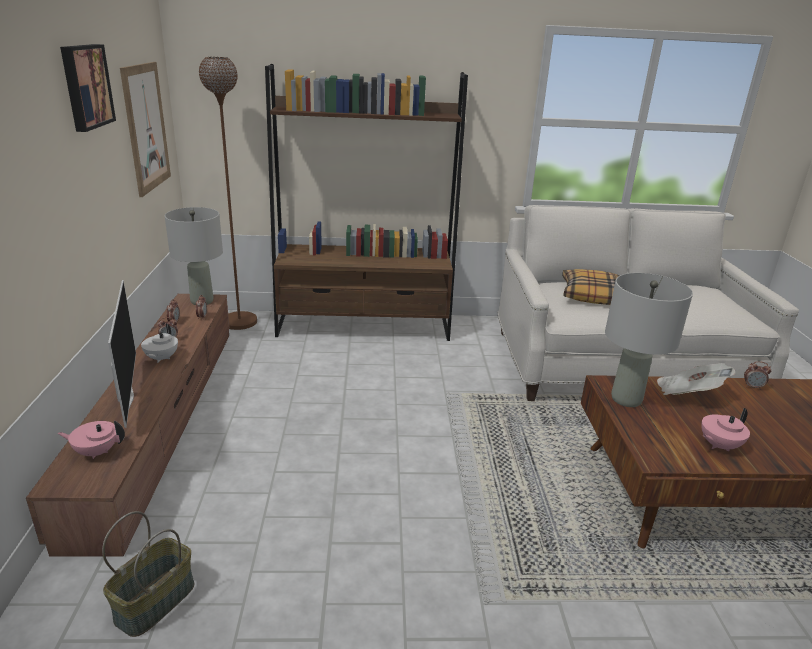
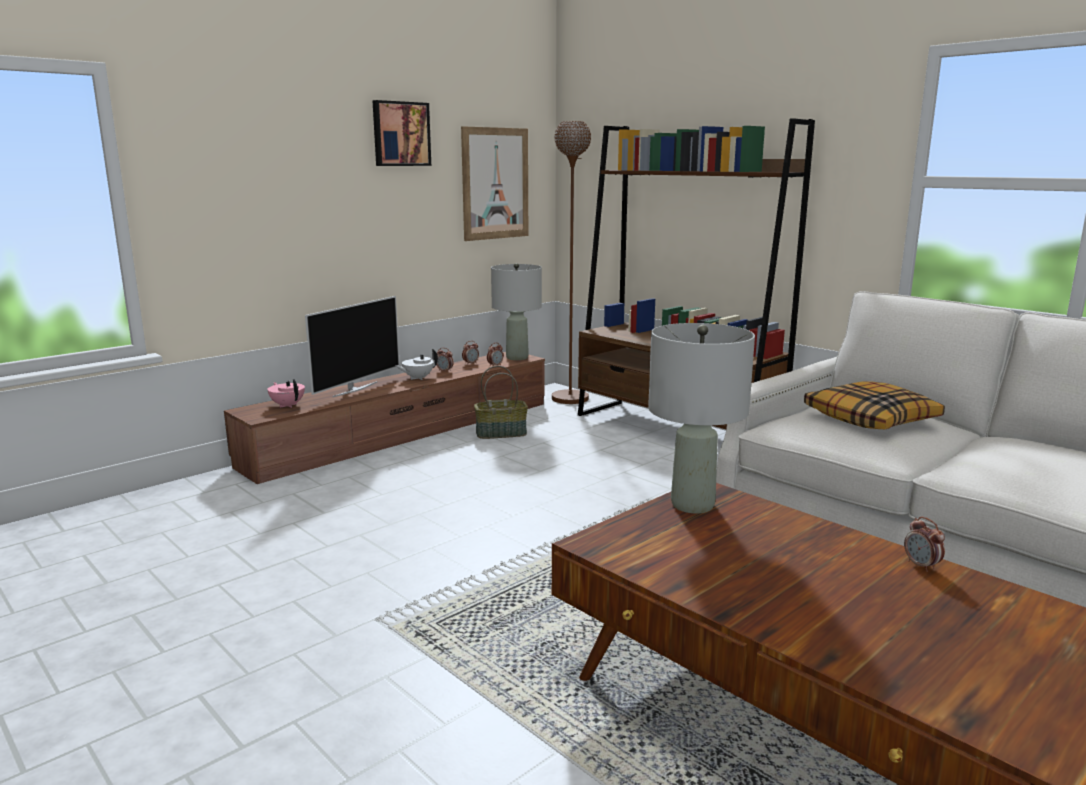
camera: 50 degrees right, 10 degrees down
(155, 601) = (230, 509): basket -> basket (501, 433)
(688, 393) = (792, 531): newspaper -> none
(718, 445) = (697, 570): pink teapot -> none

